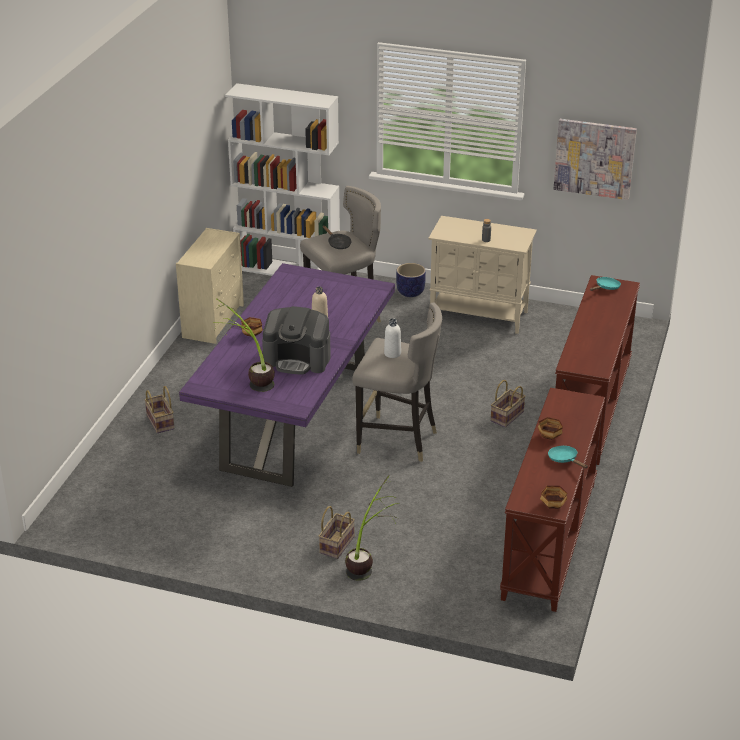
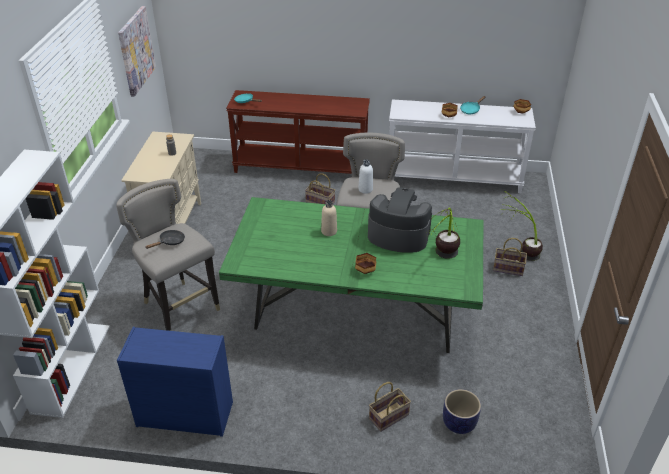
camera: 100 degrees left, 5 degrees up
(213, 321) = (183, 414): beige dresser -> blue dresser
(295, 418) = (354, 316): purple dining table -> green dining table
(297, 359) = (398, 235): coffee machine -> coffee machine turned 75 degrees counterclockwise
(410, 292) = (129, 269): planter -> planter (459, 423)
(550, 540) = (453, 177): brown console table -> white console table

